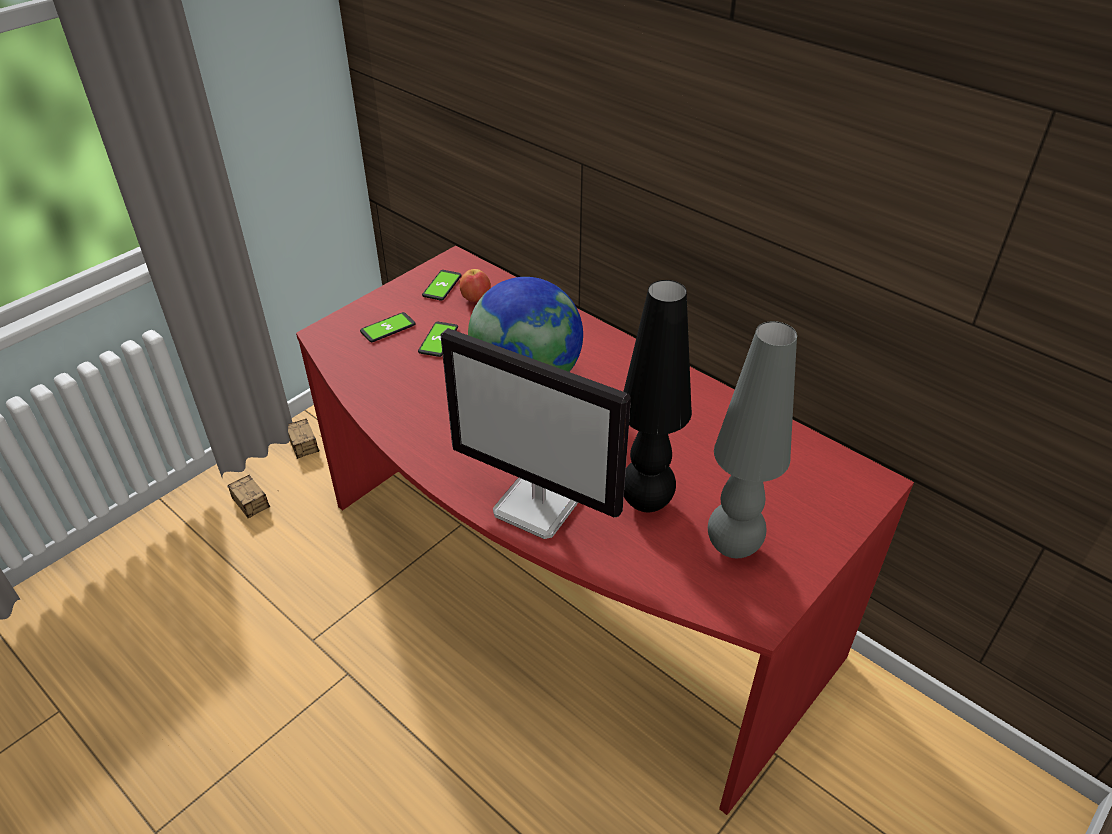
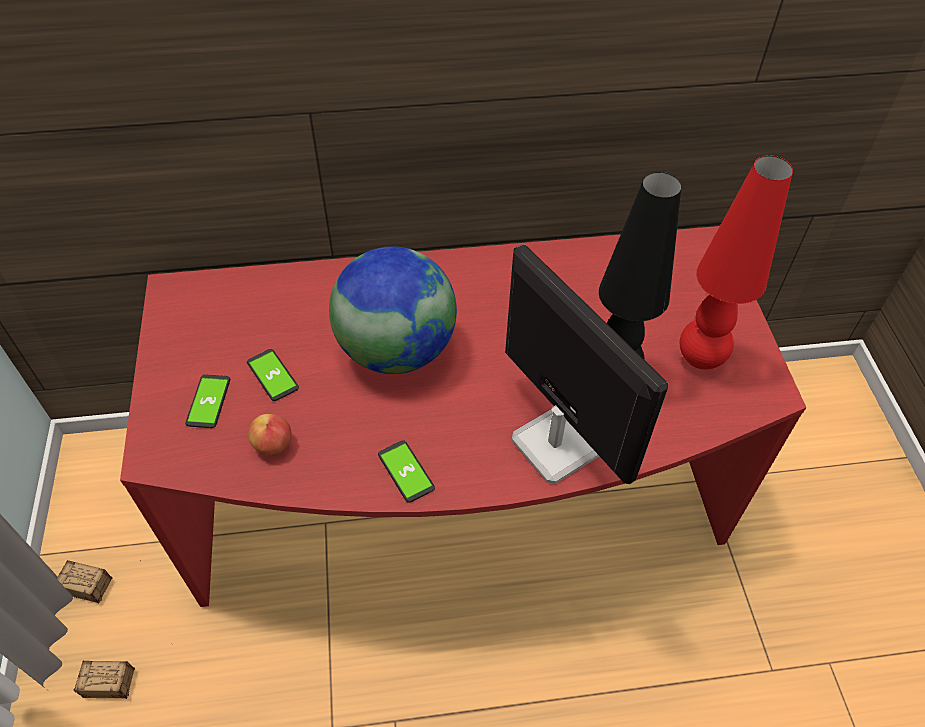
camera: 50 degrees left, 10 degrees up
(442, 286) = (197, 323): phone -> phone (406, 471)
(475, 298) = (246, 312): apple -> apple (273, 445)
(539, 506) = (555, 443): monitor -> monitor turned 105 degrees counterclockwise
(733, 547) = (700, 359): grey table lamp -> red table lamp

